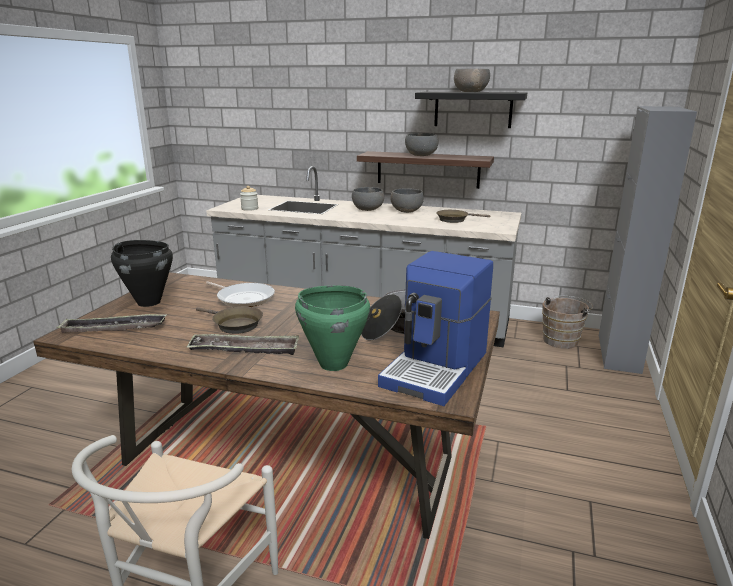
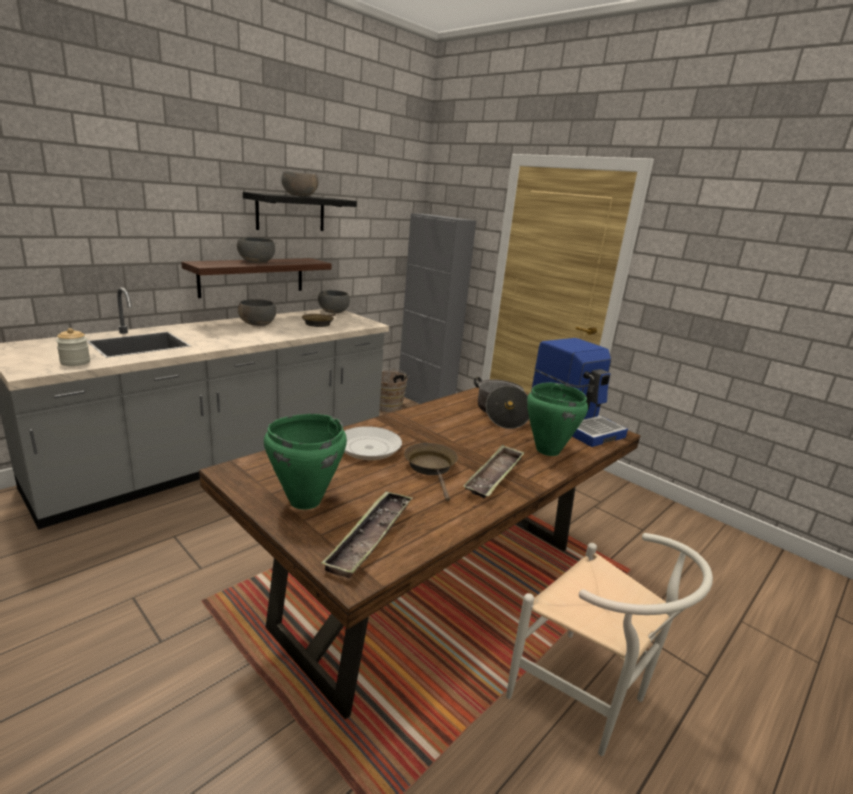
camera: 65 degrees left, 0 degrees up
(149, 302) = (304, 501): black cooking pot -> green cooking pot
(234, 325) = (431, 468): brown frying pan -> brown frying pan turned 75 degrees counterclockwise
(368, 209) = (218, 330): grey bowl -> grey bowl (333, 311)

